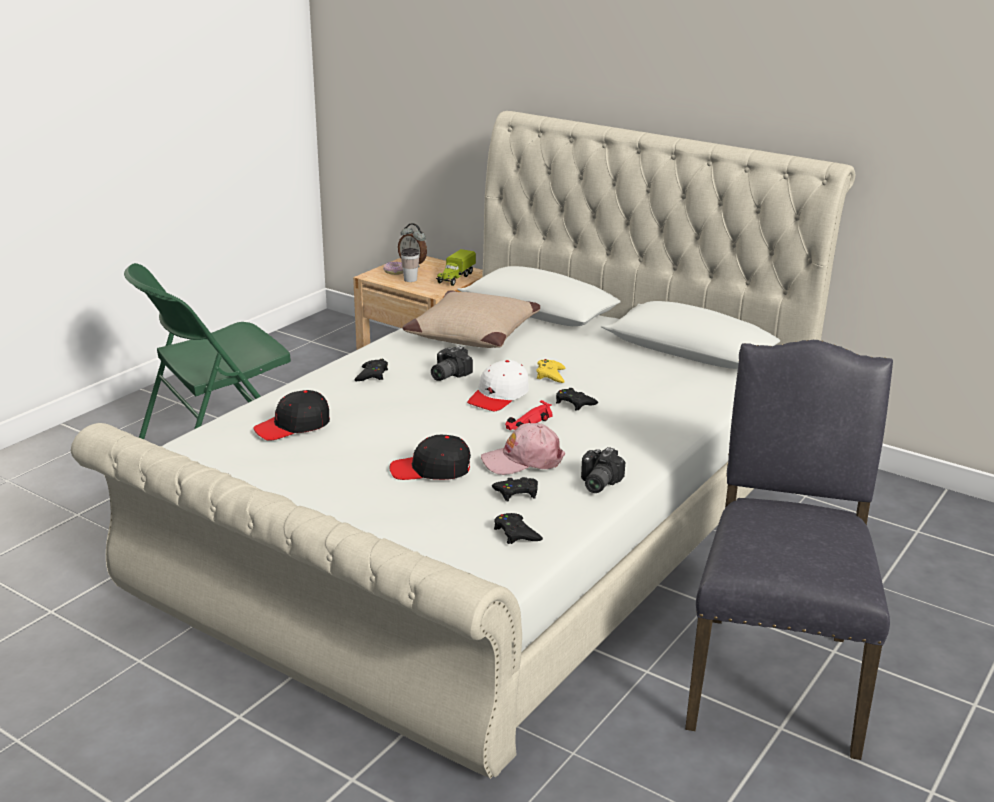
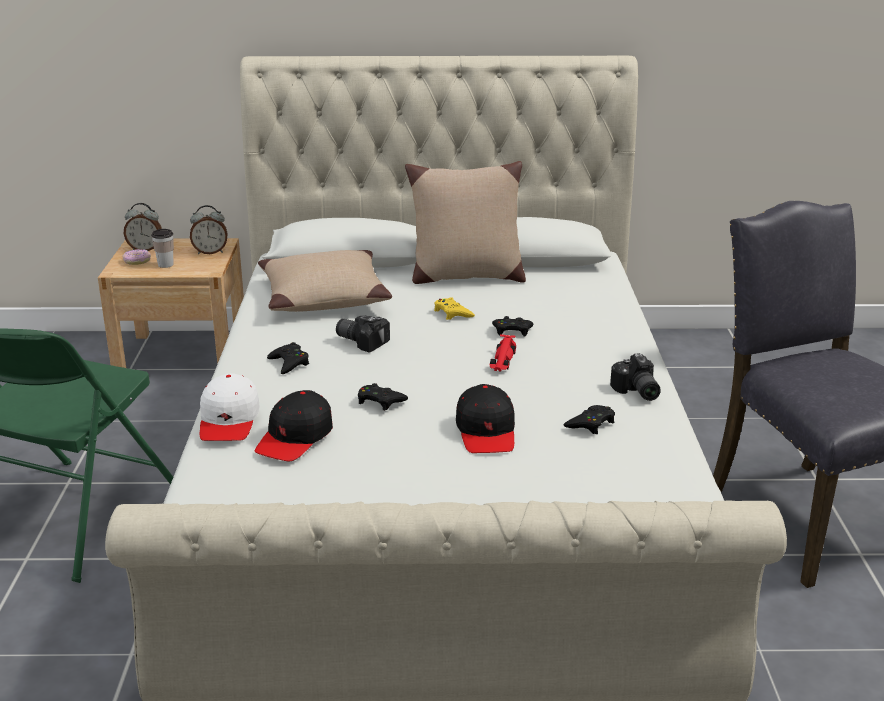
camera: 35 degrees left, 0 degrees up
(431, 470) = (486, 432): black cap -> black cap turned 60 degrees counterclockwise
(446, 375) = (363, 341): camera -> camera turned 120 degrees clockwise
(455, 278) = (210, 252): toy truck -> alarm clock
(499, 396) = (441, 345): white cap -> white cap (229, 420)
(516, 533) = (645, 459): black game controller -> black game controller (380, 401)
(523, 460) = (550, 394): pink cap -> none
(609, 349) = (465, 277): none -> beige pillow

